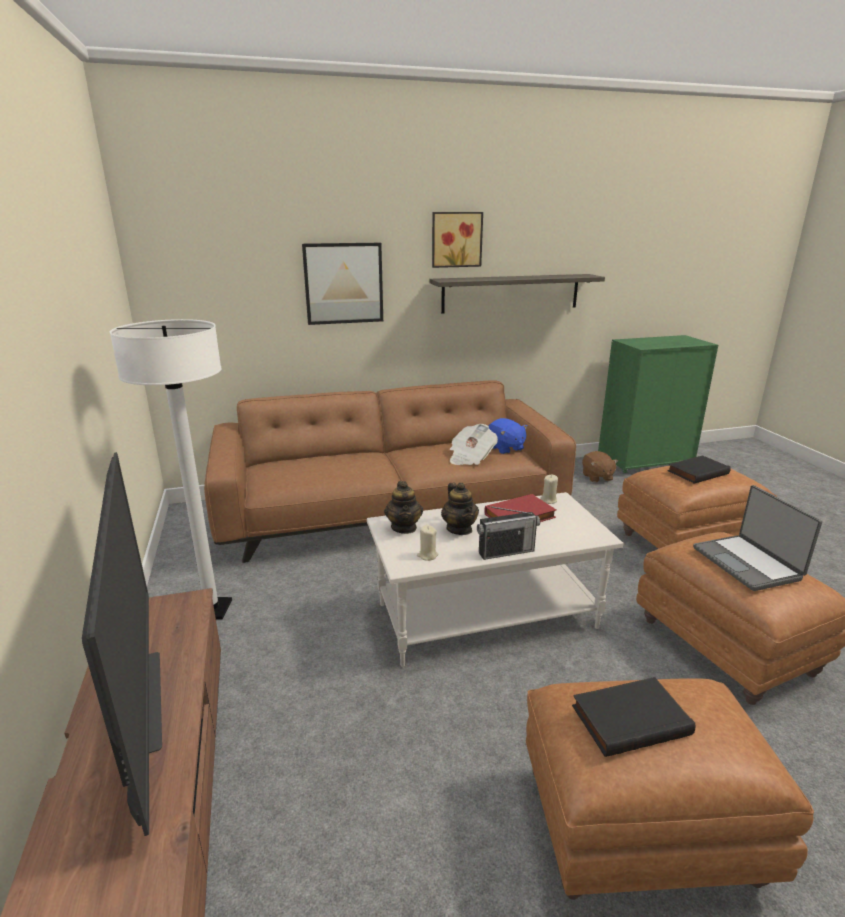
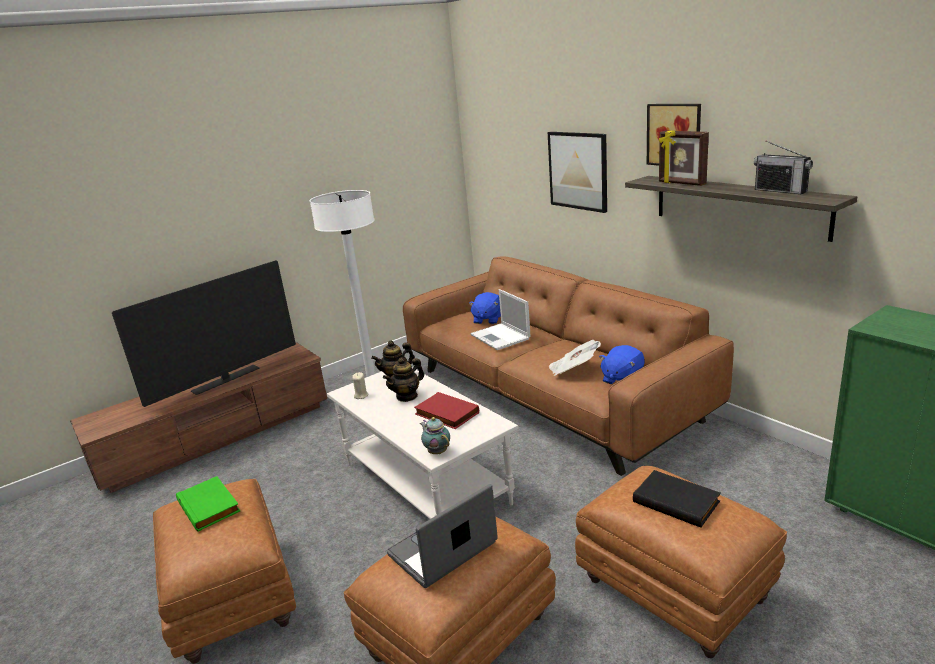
camera: 70 degrees right, 0 degrees up
(301, 465) = (487, 319): none -> blue plush toy
(359, 467) = (501, 337): none -> laptop
(480, 278) = (681, 183): none -> picture frame
(506, 552) = (382, 421): radio -> radio (780, 191)
(548, 500) = (489, 419): beige candle -> none
(593, 533) = (437, 451): none -> teapot
(597, 477) = (788, 489): brown plush toy -> none
(629, 718) = (210, 506): black book -> green book

